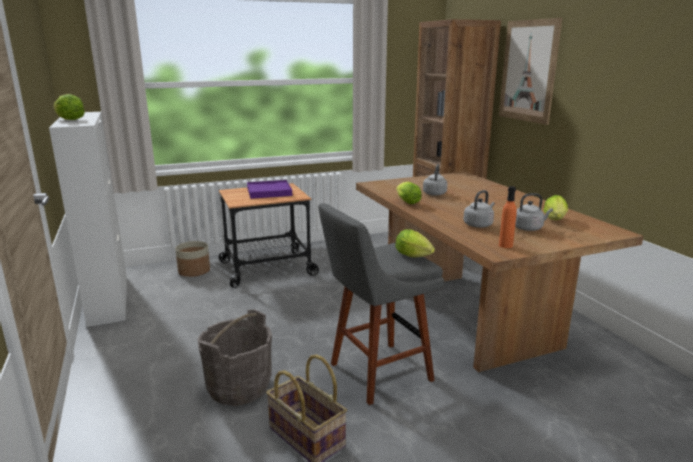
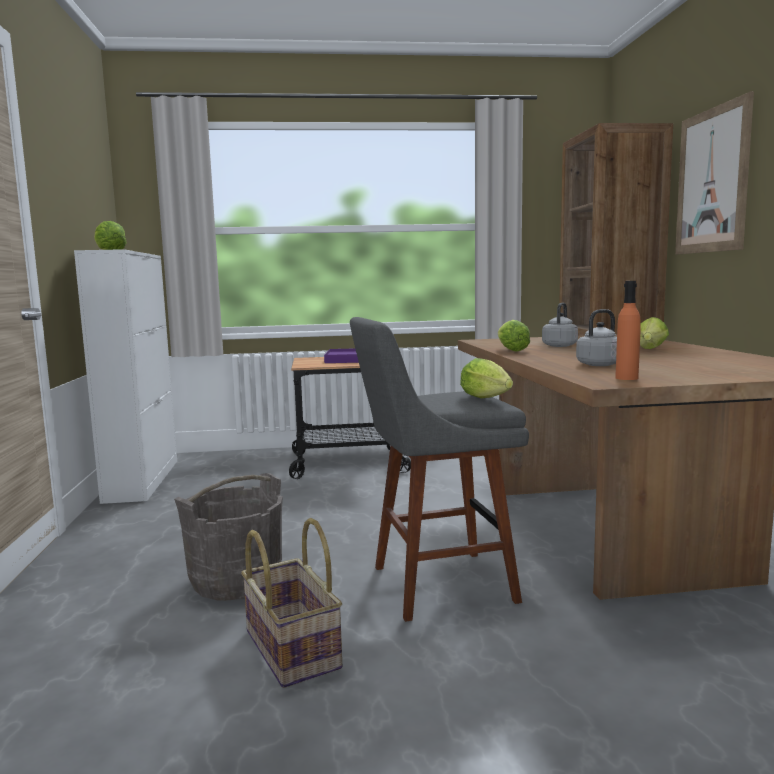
camera: 15 degrees right, 10 degrees down
(194, 271) = (257, 460): planter -> none
(529, 228) = (681, 367): grey kettle -> none
(555, 220) = (733, 363): lettuce -> lettuce (650, 349)

